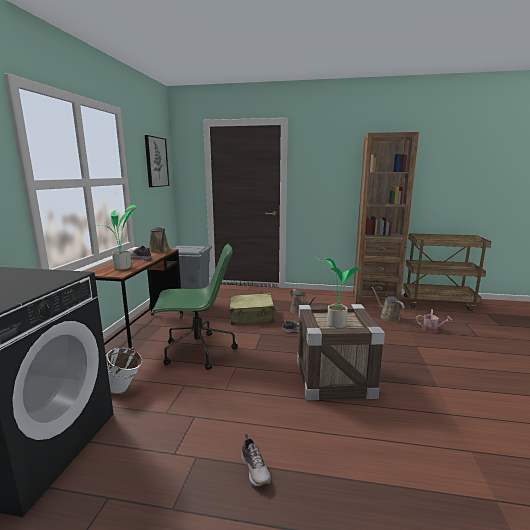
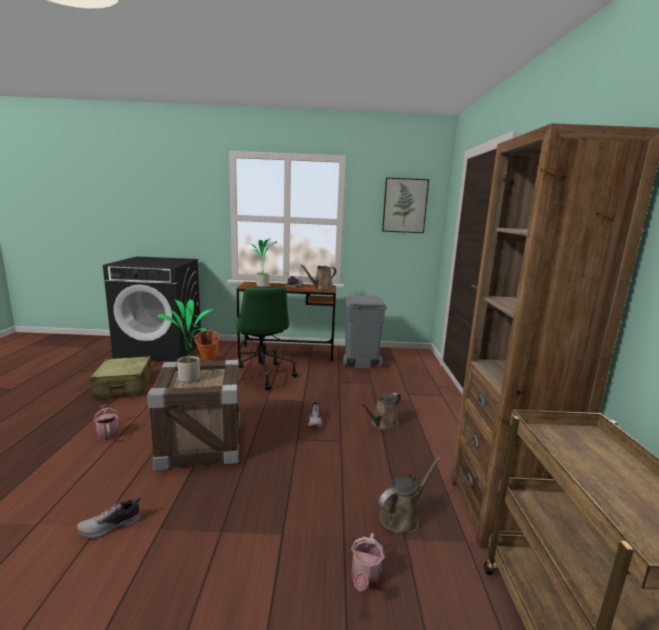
camera: 80 degrees right, 0 degrees up
(125, 390) = (208, 360): white bucket -> orange bucket
(252, 317) = (347, 393): beige suitcase -> beige suitcase (124, 386)
(255, 469) = (101, 408): shoe -> shoe (111, 526)
(322, 444) = (108, 433): none -> watering can

